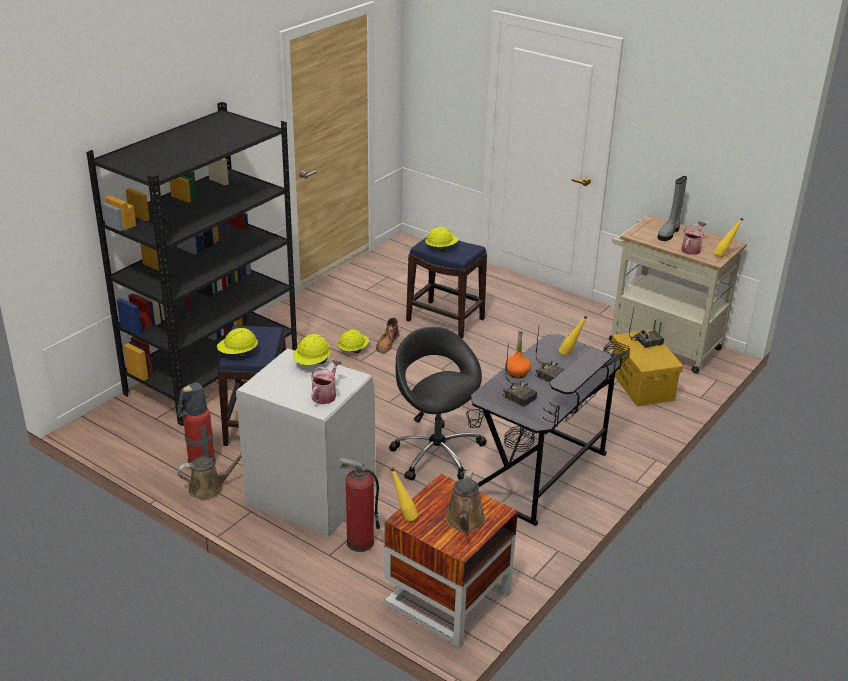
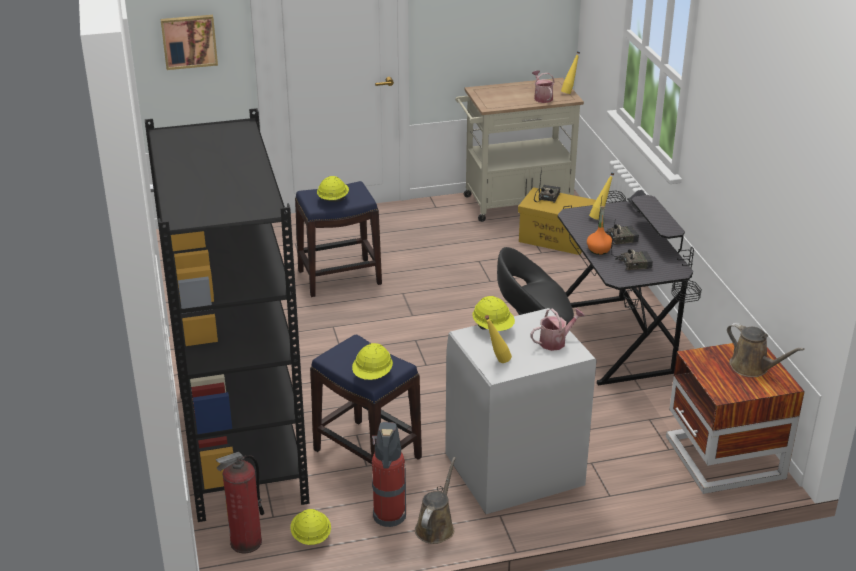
camera: 50 degrees left, 0 degrees up
(325, 395) = (556, 341): watering can -> watering can turned 90 degrees clockwise
(353, 350) = (317, 346): yellow hard hat -> yellow hard hat (311, 537)
(360, 542) = (609, 470): fire extinguisher -> fire extinguisher (246, 542)
(387, 343) = (332, 323): brown boot -> none
(403, 516) = (718, 393): yellow bottle -> yellow bottle (497, 362)
(442, 88) = (189, 41): none -> picture
(669, 233) = (506, 94): grey boot -> none

